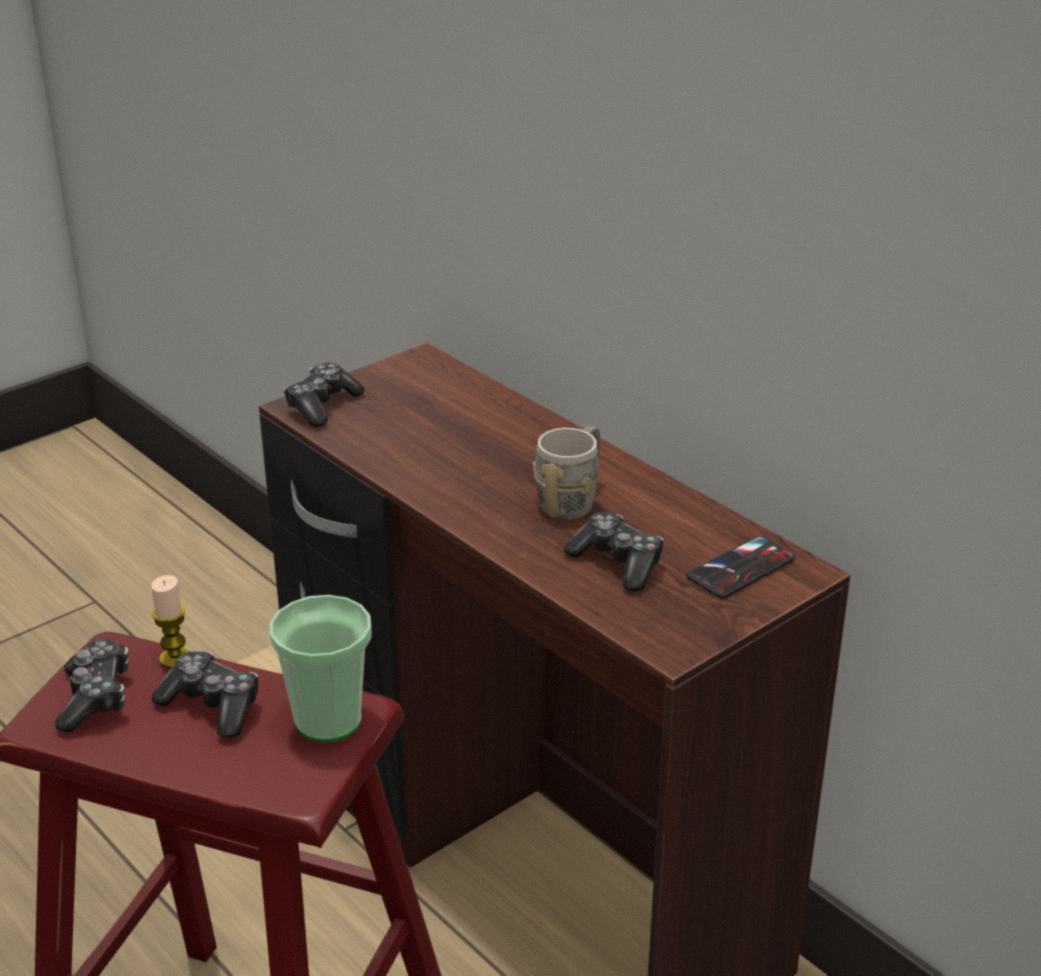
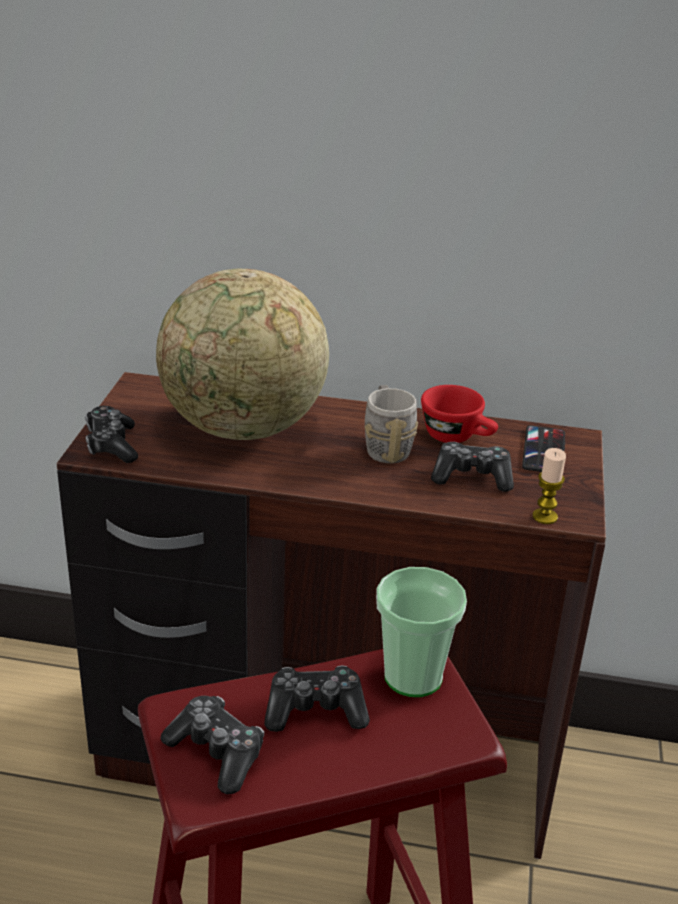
camera: 40 degrees left, 0 degrees up
(175, 659) = (236, 690): candle -> candle (545, 517)
(457, 433) = (243, 429): none -> globe
(664, 519) = (458, 437): none -> red cup

